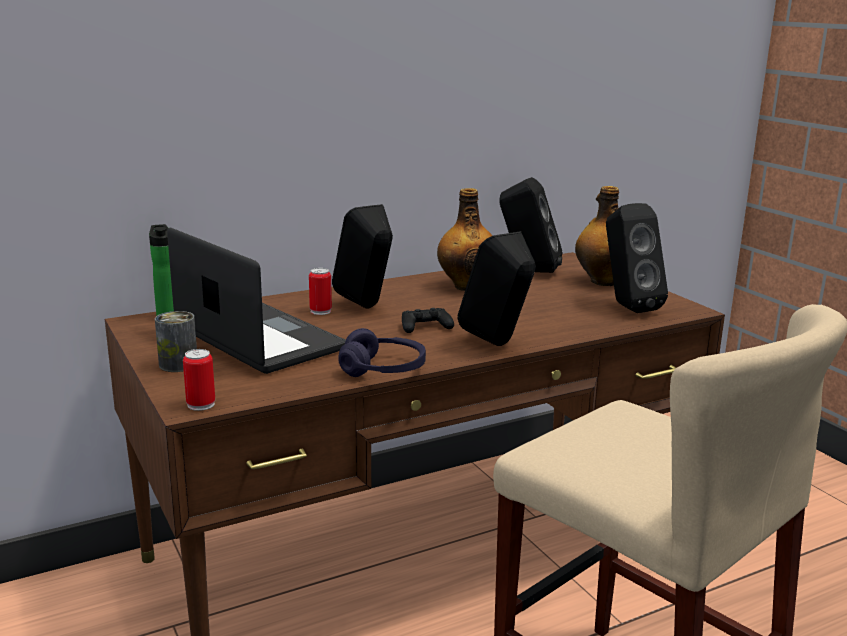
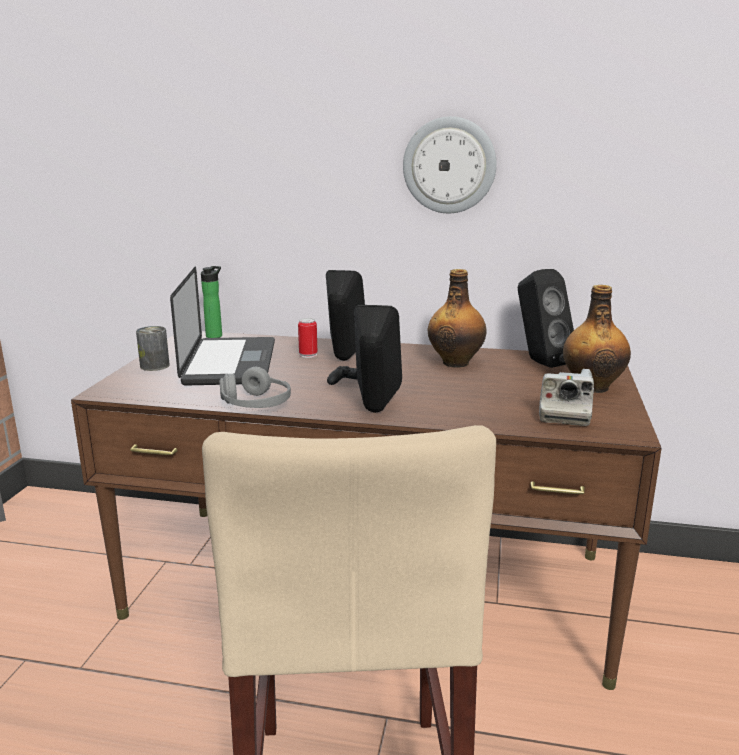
camera: 40 degrees right, 0 degrees up
(201, 404) = (112, 392): can -> none
(383, 369) = (256, 404): purple headphones -> grey headphones
(418, 80) = (449, 165): none -> wall clock
(626, 307) = (564, 413): black speaker -> camera

